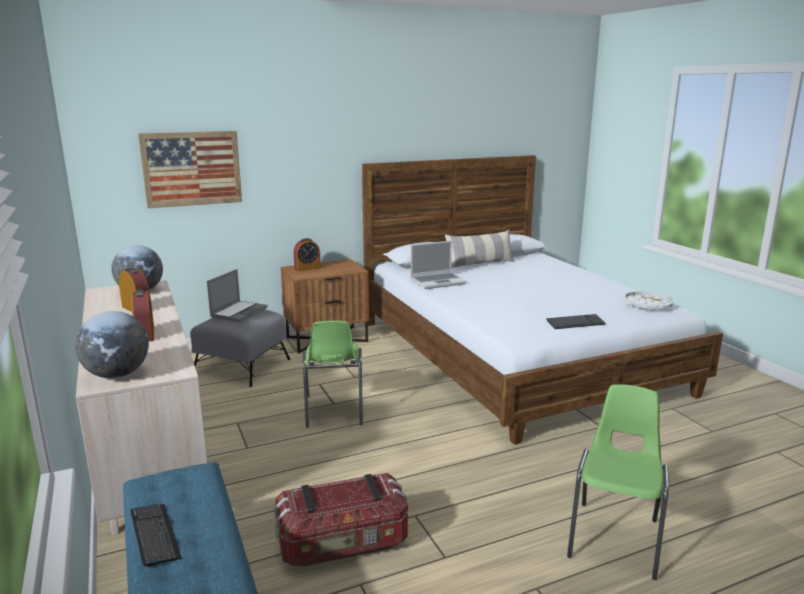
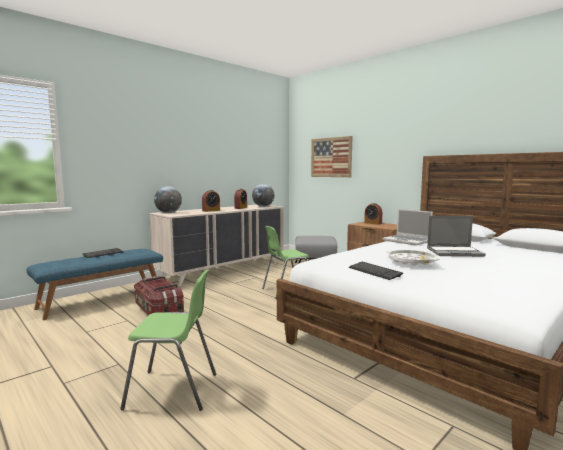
camera: 70 degrees right, 10 degrees down
(239, 312) = (320, 236): laptop -> laptop (455, 252)
(479, 264) = (484, 245): pillow -> none
(647, 305) = (494, 293): white tray -> white tray (411, 261)

